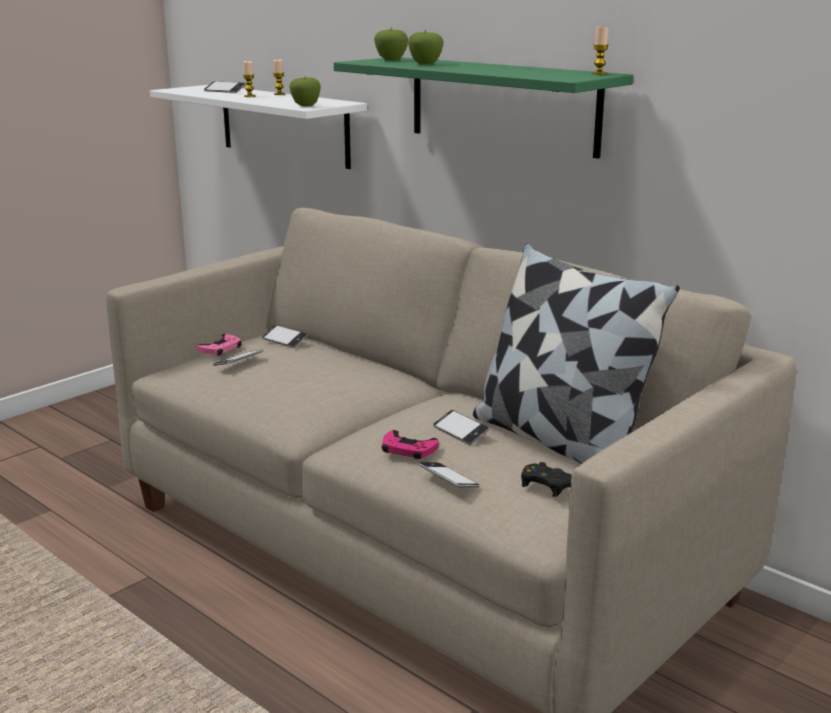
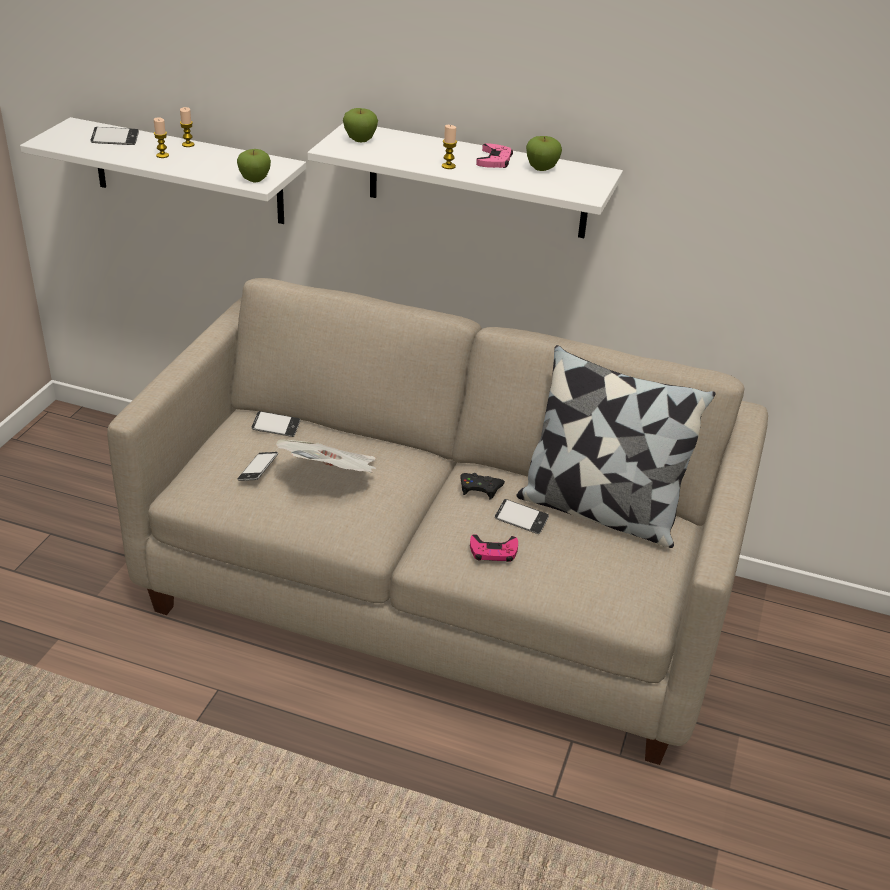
camera: 25 degrees left, 15 degrees up
(220, 349) = (219, 451): pink game controller -> pink game controller (494, 160)
(299, 374) = (332, 477): none -> newspaper
(425, 64) = (409, 153): apple -> apple (541, 169)
(448, 480) = (547, 579): phone -> none
(502, 105) = (477, 181): green shelf -> white shelf
(548, 485) = (626, 566): black game controller -> black game controller (480, 488)
(599, 73) = (596, 174): candle -> candle (448, 166)

